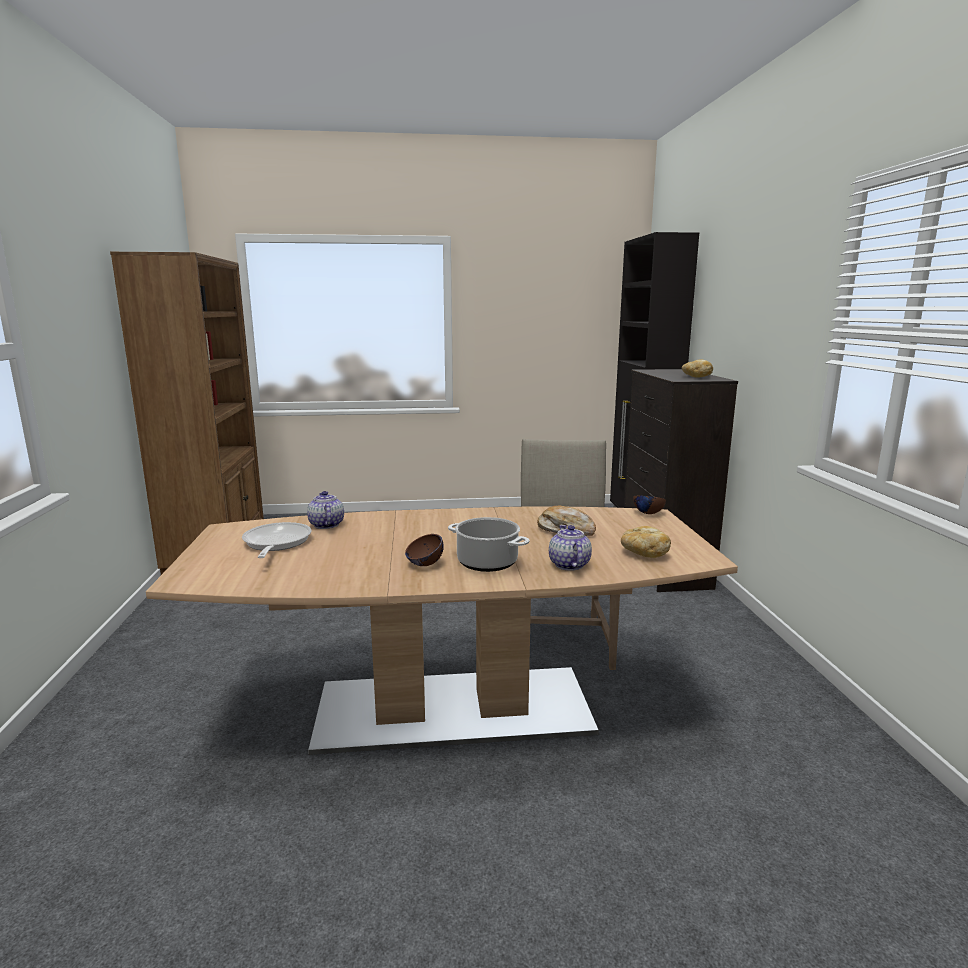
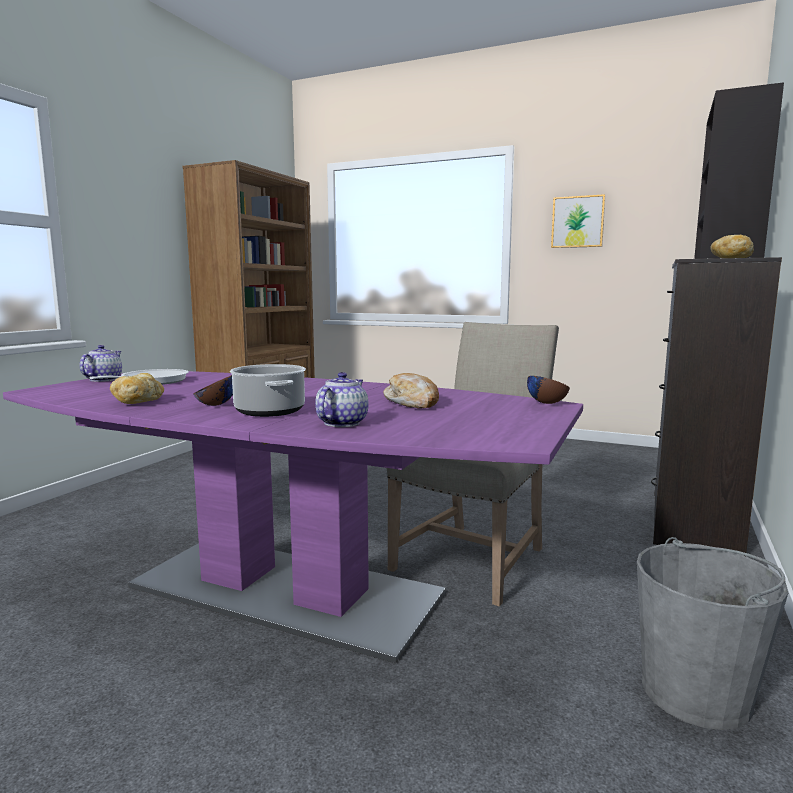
camera: 30 degrees right, 5 degrees down
(326, 525) = (215, 377): teapot -> teapot (103, 380)
(452, 708) = (284, 589): brown dining table -> purple dining table
(513, 313) = (578, 222): none -> picture
(643, 553) = (451, 427): bread -> bread (138, 402)
(767, 688) = (696, 692): none -> grey bucket

